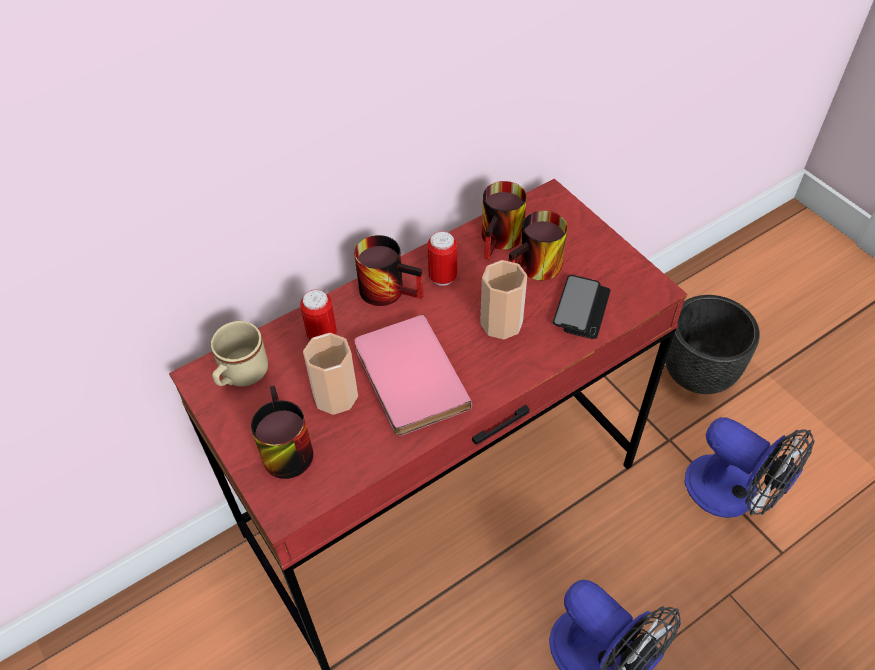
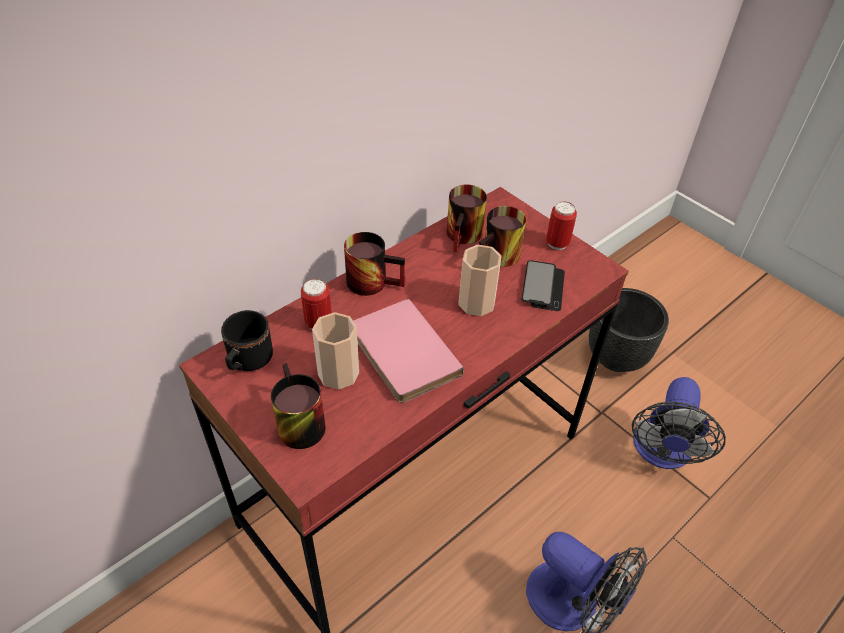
camera: 10 degrees left, 5 degrees down
(241, 375) = (248, 362): beige mug -> black mug
(442, 277) = (419, 269): can -> can (557, 243)
(733, 494) = (661, 452): fan -> fan turned 75 degrees clockwise

